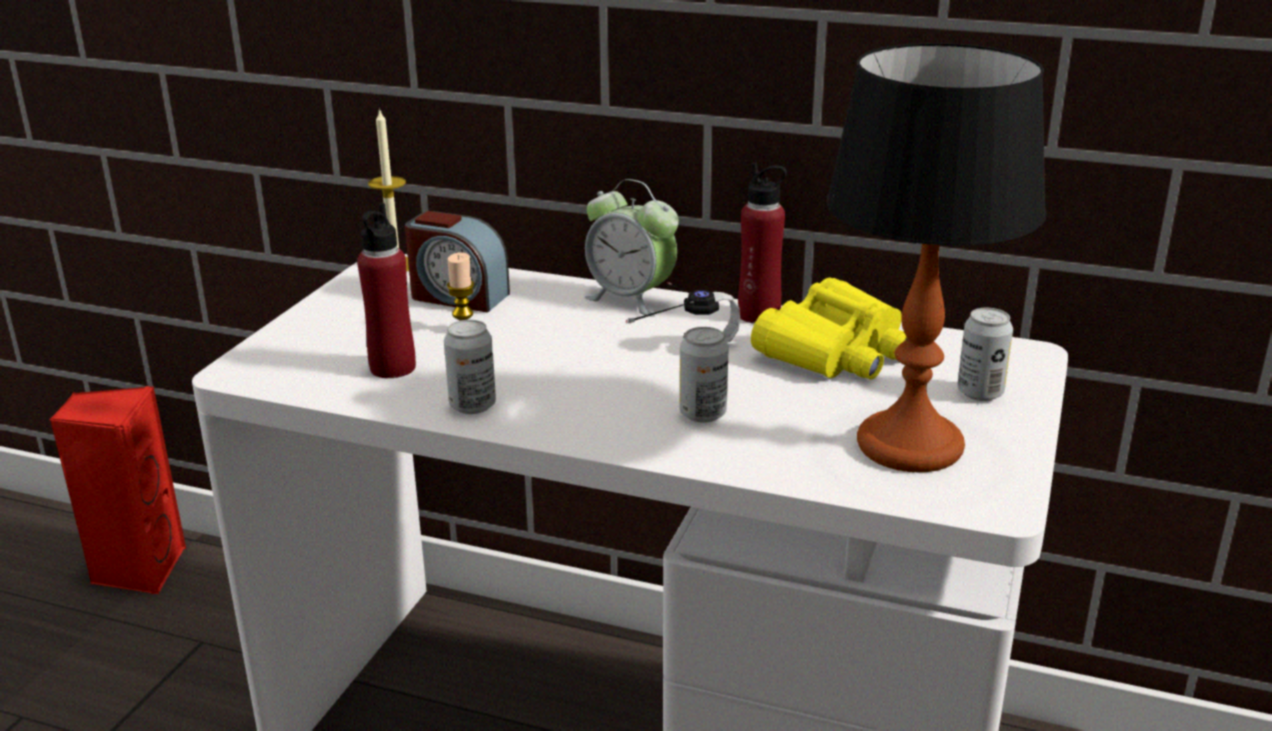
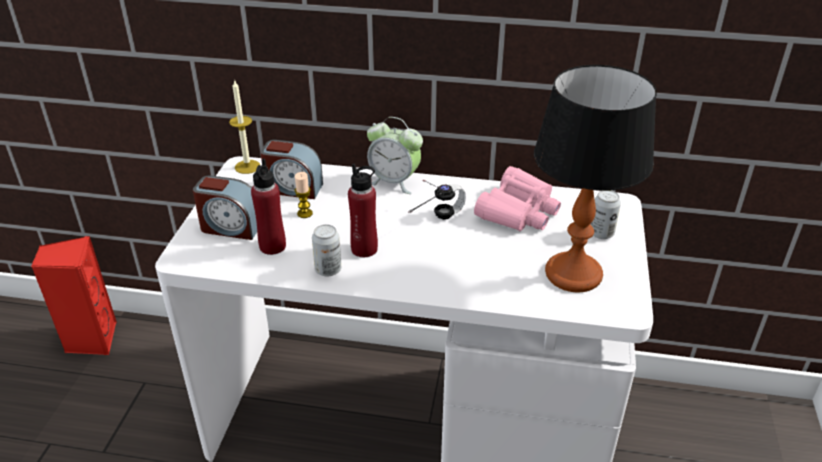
camera: 10 degrees left, 10 degrees up
(335, 338) = (231, 227): none -> alarm clock
(702, 414) = (458, 263): can -> none
(759, 315) = (469, 188): red bottle -> red bottle (364, 249)
(835, 352) = (518, 211): yellow binoculars -> pink binoculars

